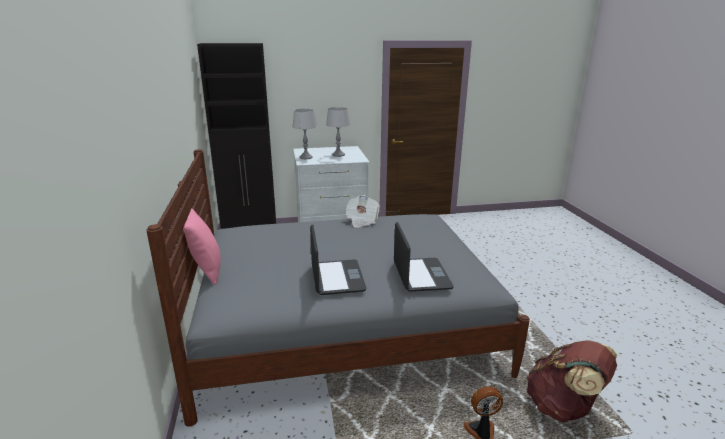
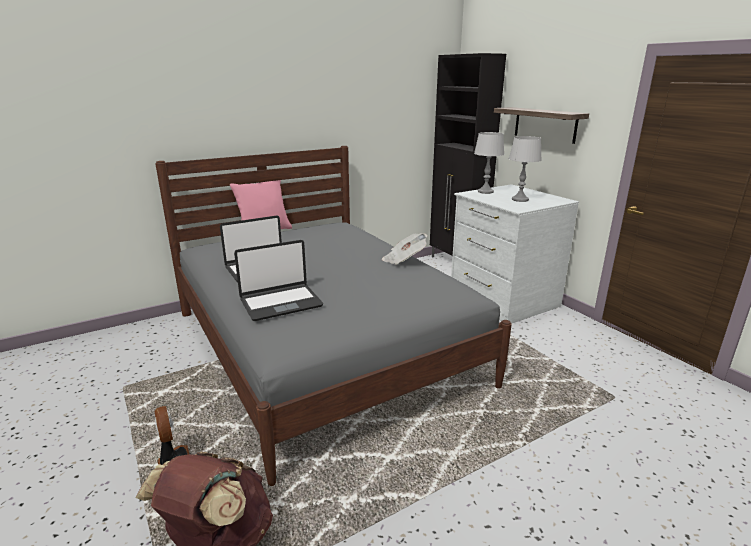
camera: 70 degrees right, 0 degrees up
(314, 97) = (545, 124): none -> shelf

